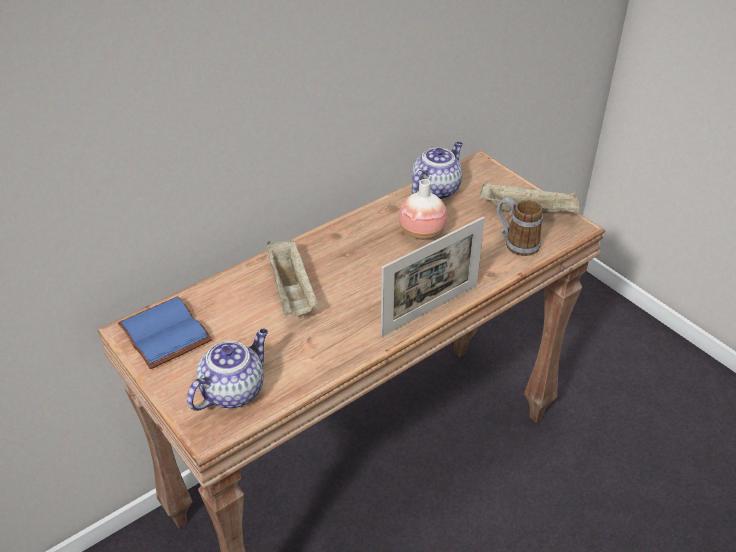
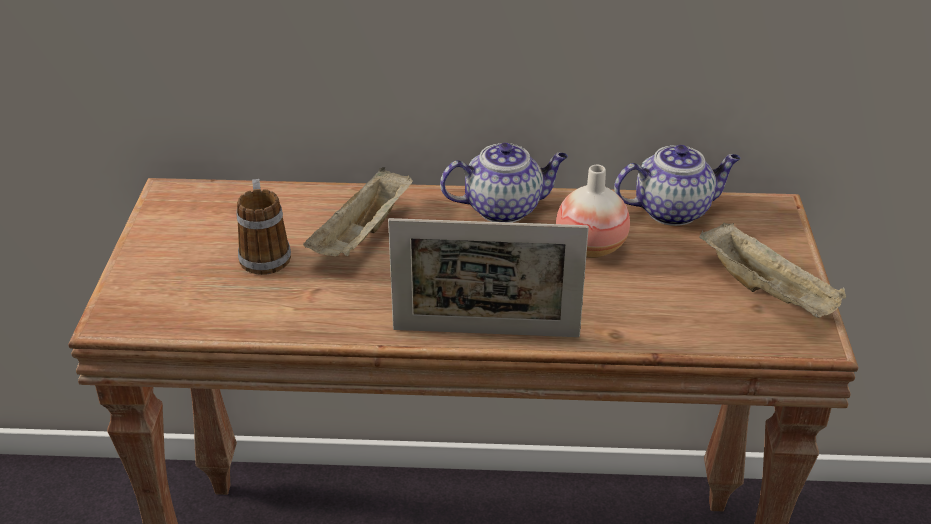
camera: 40 degrees right, 5 degrees down
(167, 333) = (197, 213): blue book -> none
(233, 390) = (182, 296): teapot -> teapot (504, 208)
(516, 243) = (698, 317): mug -> mug (264, 253)

